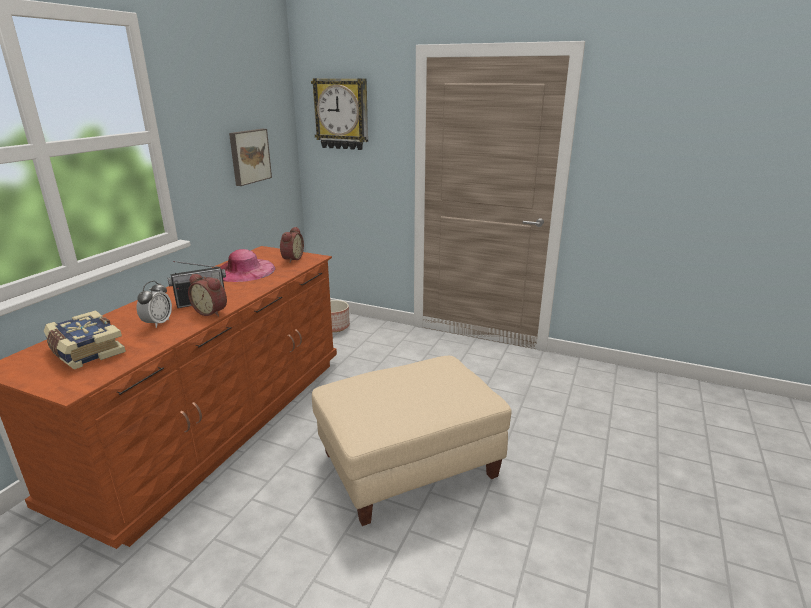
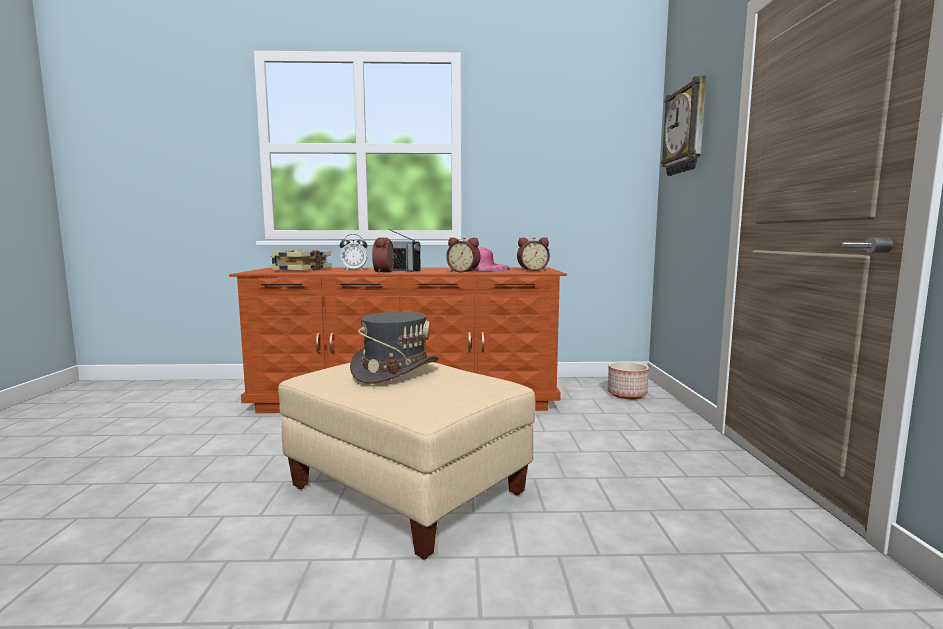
camera: 65 degrees right, 15 degrees down
(249, 156) = (570, 180): picture -> none
(266, 282) = (464, 272): none -> alarm clock
(401, 391) = (395, 371): none -> grey hat

